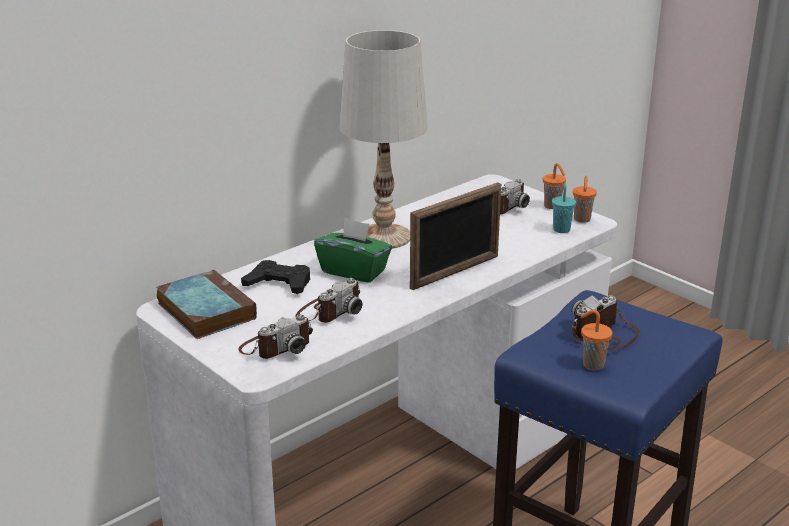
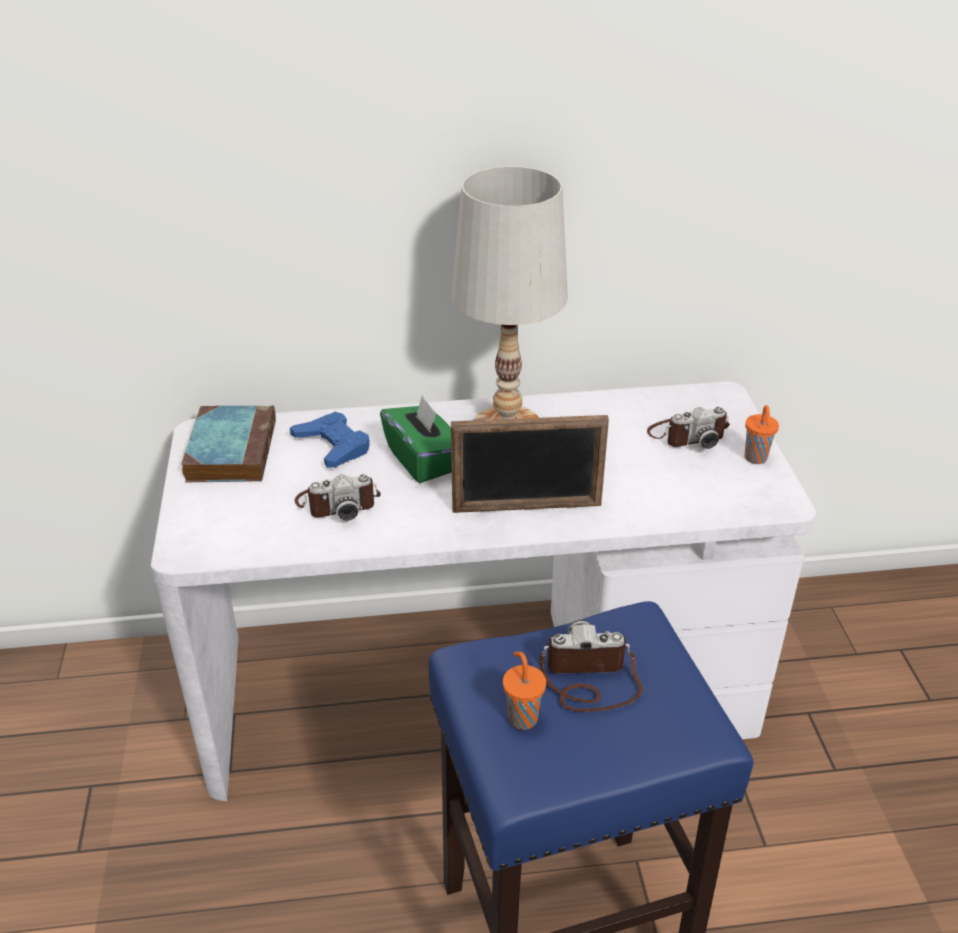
camera: 35 degrees right, 10 degrees up
(276, 346) = (239, 525): camera -> none
(279, 284) = (333, 446): black game controller -> blue game controller
(561, 229) = (726, 497): turquoise cup -> none
(582, 220) = (770, 493): orange cup -> none

